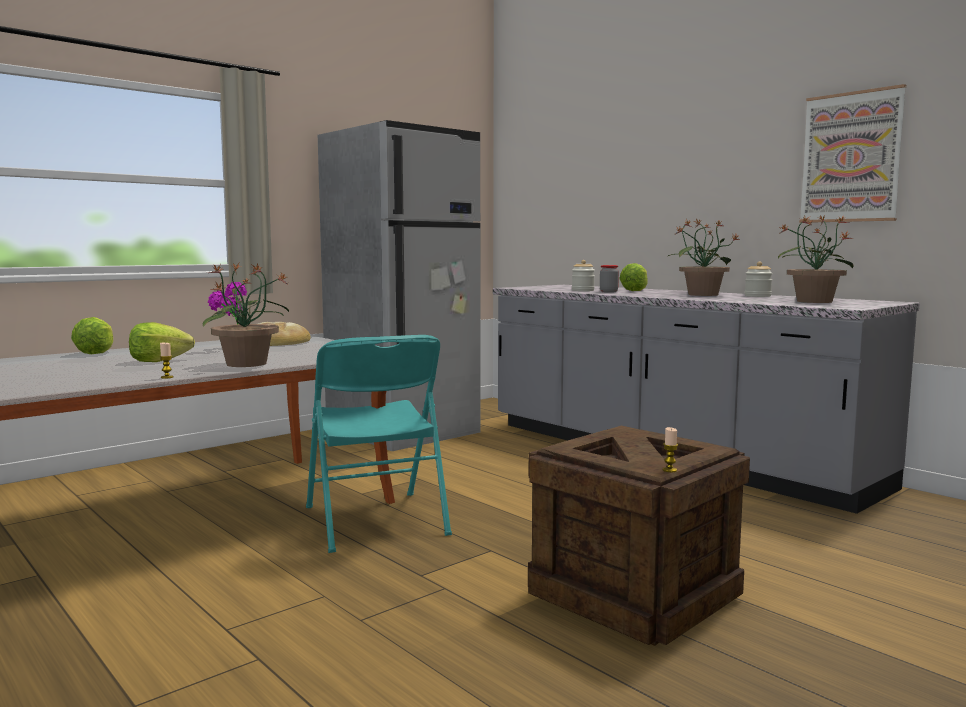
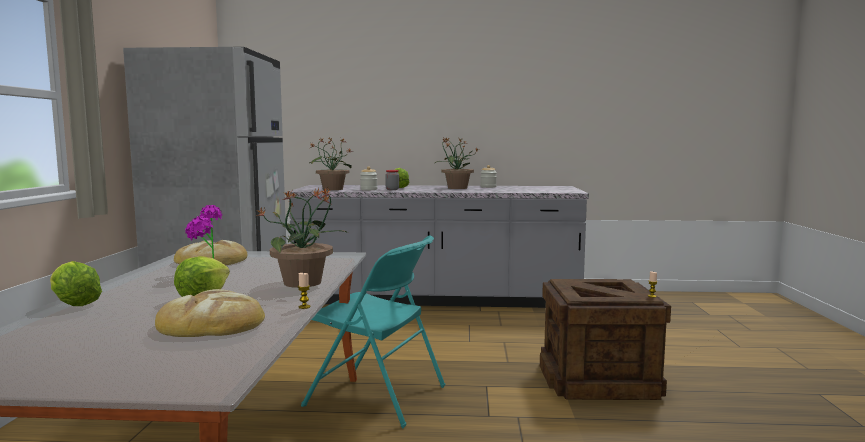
camera: 45 degrees left, 0 degrees up
(86, 374) = (211, 323): none -> bread
(813, 301) = (536, 189): potted plant -> potted plant (332, 189)
(851, 157) = (529, 102): picture -> none

